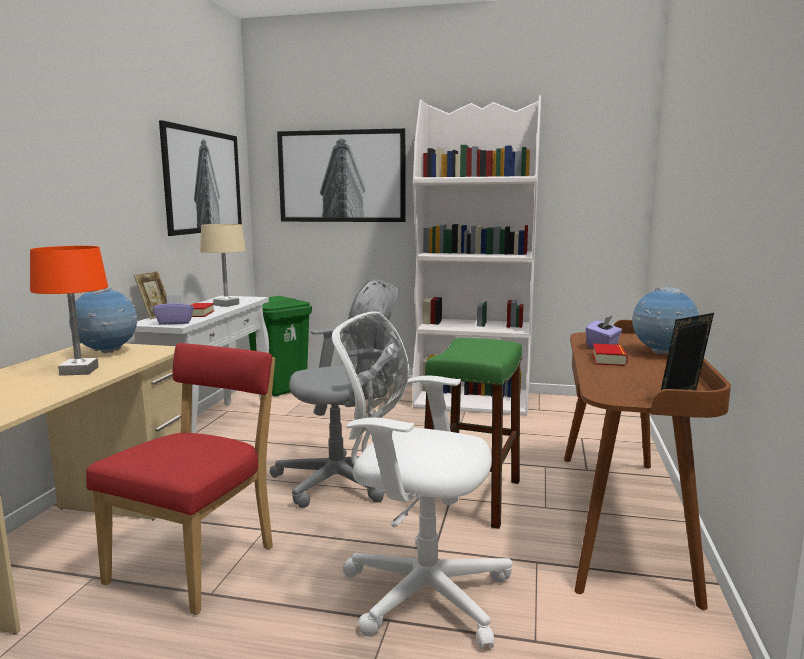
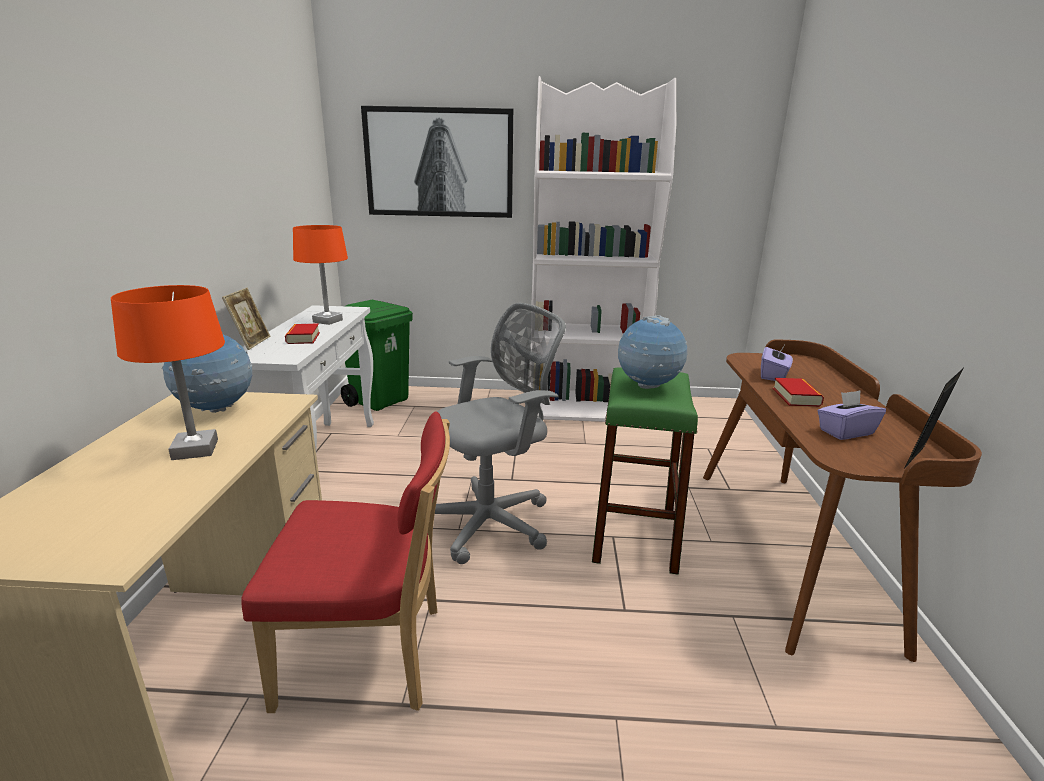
camera: 10 degrees left, 10 degrees up
(175, 322) = (282, 355): purple tissue box -> purple tissue box (845, 432)
(198, 561) = (371, 656): red chair -> red chair turned 75 degrees clockwise
(202, 181) = (282, 169): picture -> none
(226, 304) = (327, 321): beige table lamp -> orange table lamp
(419, 591) = (631, 671): white office chair -> none
(662, 353) = (838, 384): globe -> globe (648, 387)

